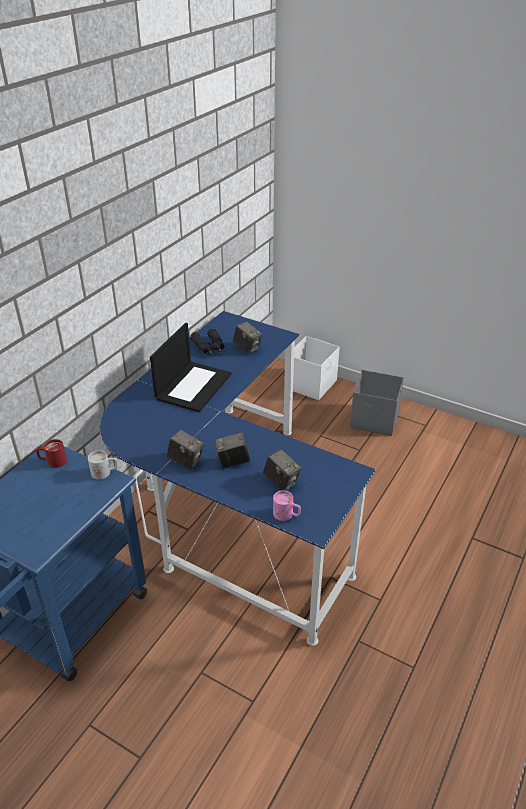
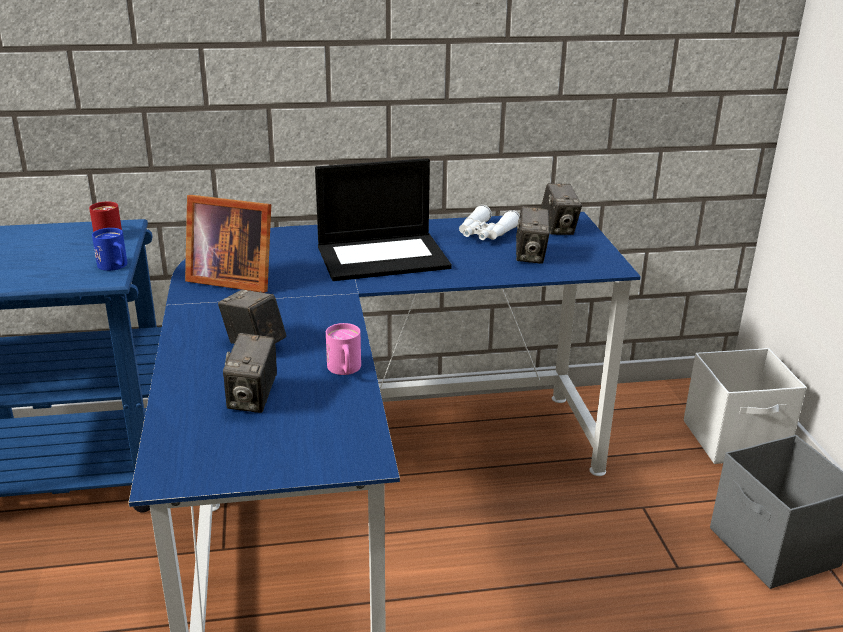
camera: 50 degrees right, 10 degrees down
(105, 472) = (115, 267): white mug -> blue mug
(155, 441) = (231, 279): none -> picture frame
(186, 461) = (215, 312): camera -> camera (558, 229)
(209, 347) = (485, 234): black binoculars -> white binoculars
(287, 515) = (176, 435): pink mug -> pink mug (345, 370)

